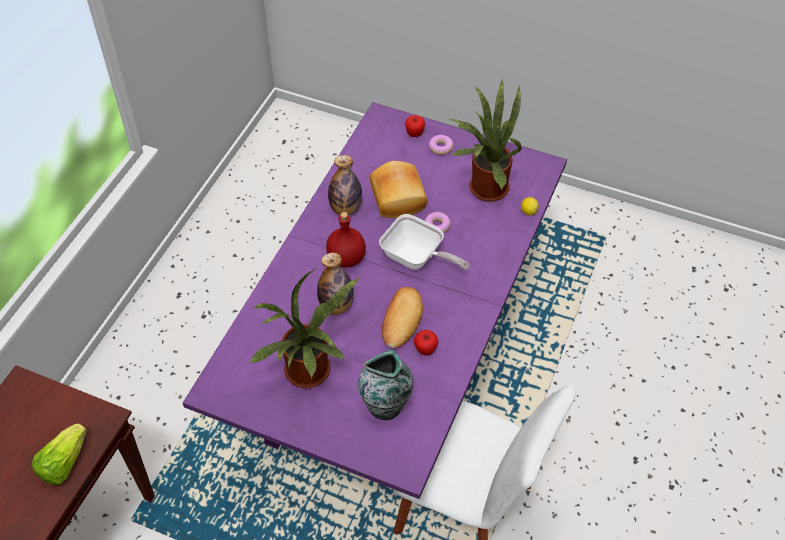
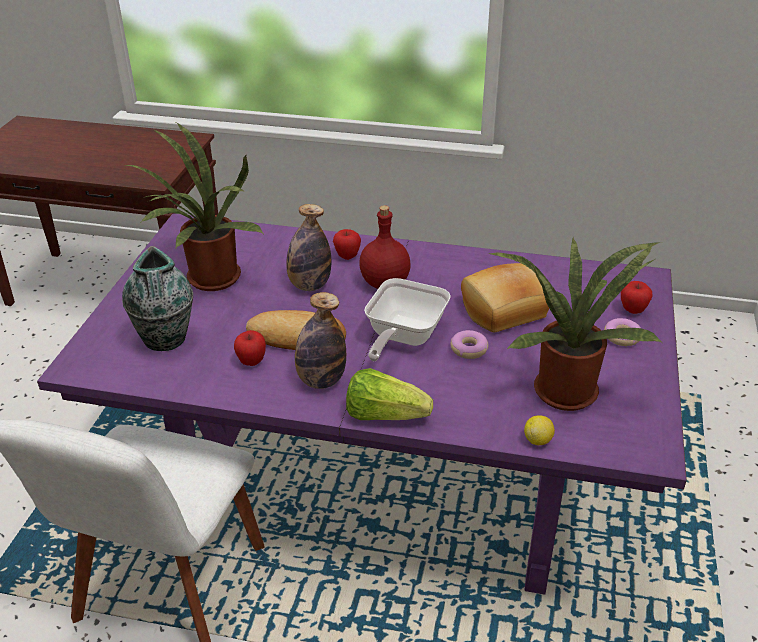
camera: 80 degrees right, 15 degrees down
(63, 463) = (110, 170): lettuce -> lettuce (384, 415)
(301, 277) = (347, 256): none -> apple
(345, 209) = (466, 272): bottle -> bottle (321, 380)

